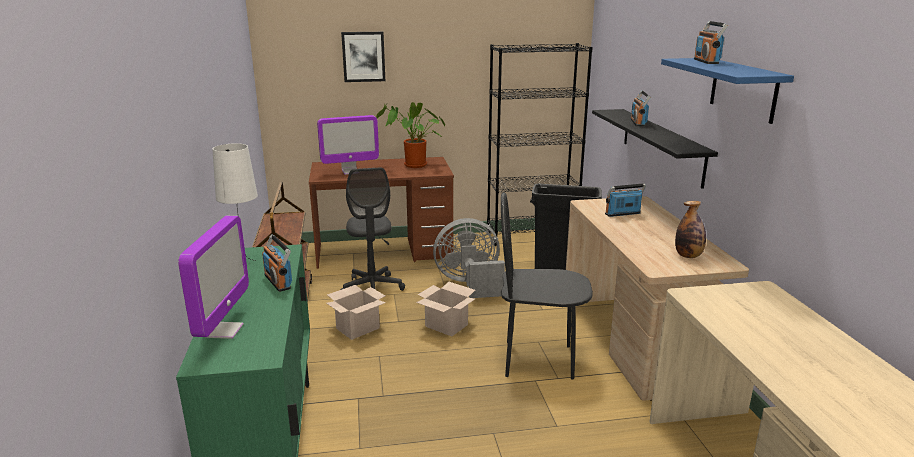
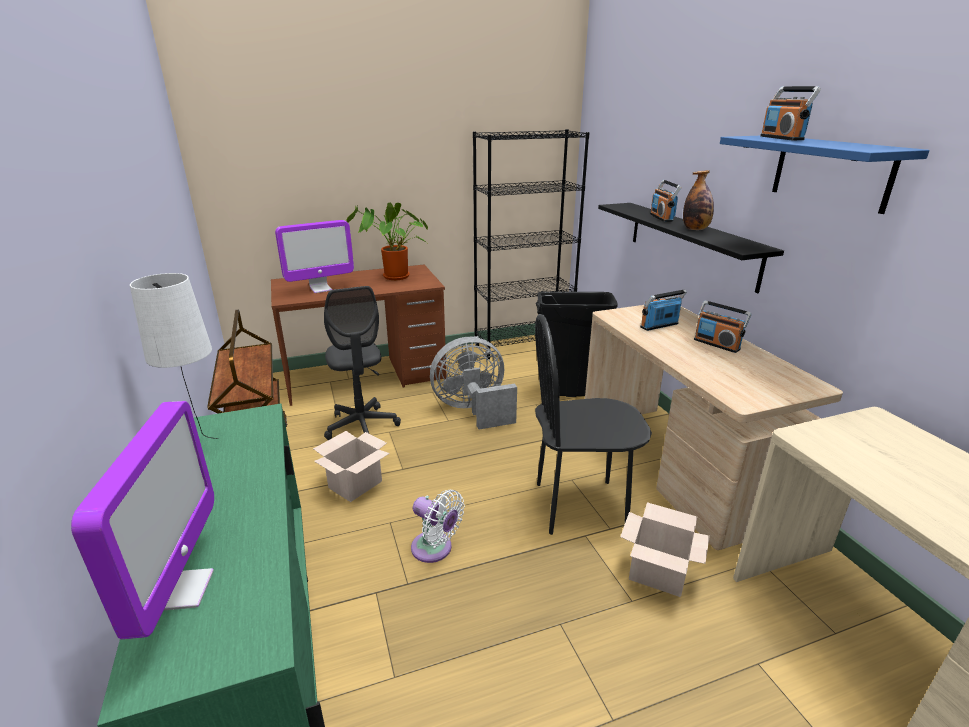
camera: 10 degrees left, 5 degrees up
(278, 281) = (258, 474): radio -> radio (717, 344)
(363, 56) = (324, 148): picture -> none
(410, 377) = (435, 549): none -> white fan
(445, 325) = (459, 469): cardboard box -> cardboard box (656, 573)
(688, 256) = (765, 378): bottle -> bottle (695, 229)

